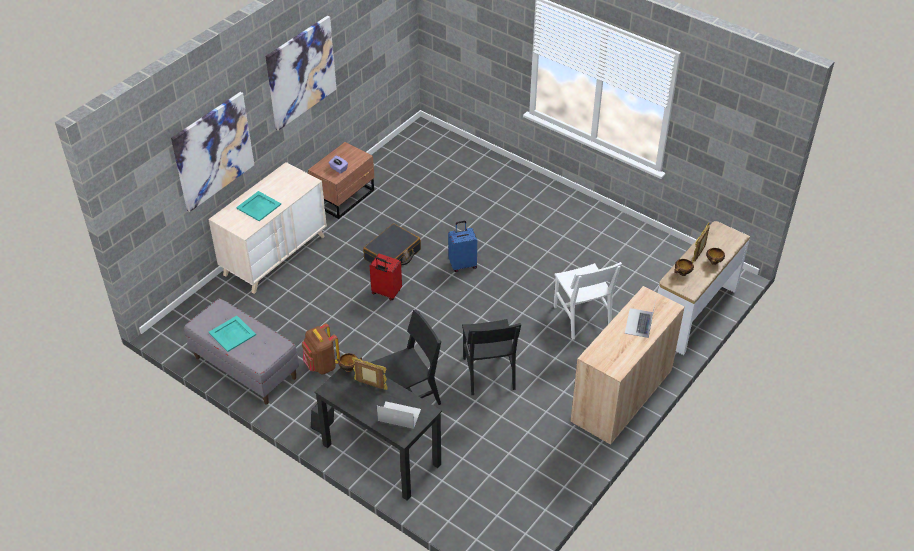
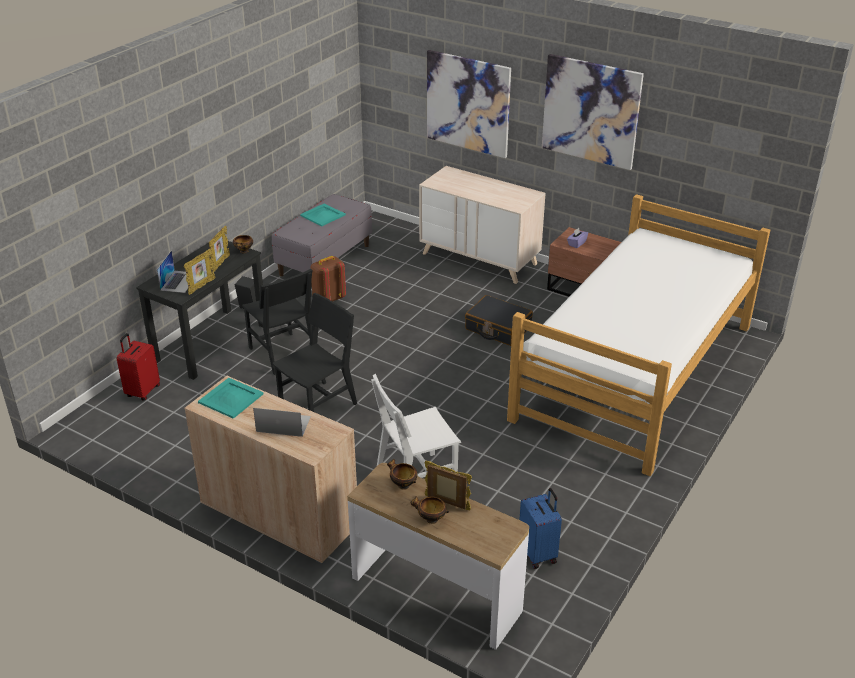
camera: 85 degrees right, 10 degrees down
(259, 206) = (470, 186): turquoise tray -> turquoise tray (231, 398)
(386, 293) = (436, 328): red suitcase -> red suitcase (142, 391)
(411, 397) = (201, 287): none -> picture frame
(462, 264) = (493, 378): blue suitcase -> blue suitcase (538, 553)
(464, 187) = (636, 372): none -> bed
(488, 373) = (318, 405): black chair -> black chair turned 150 degrees clockwise

